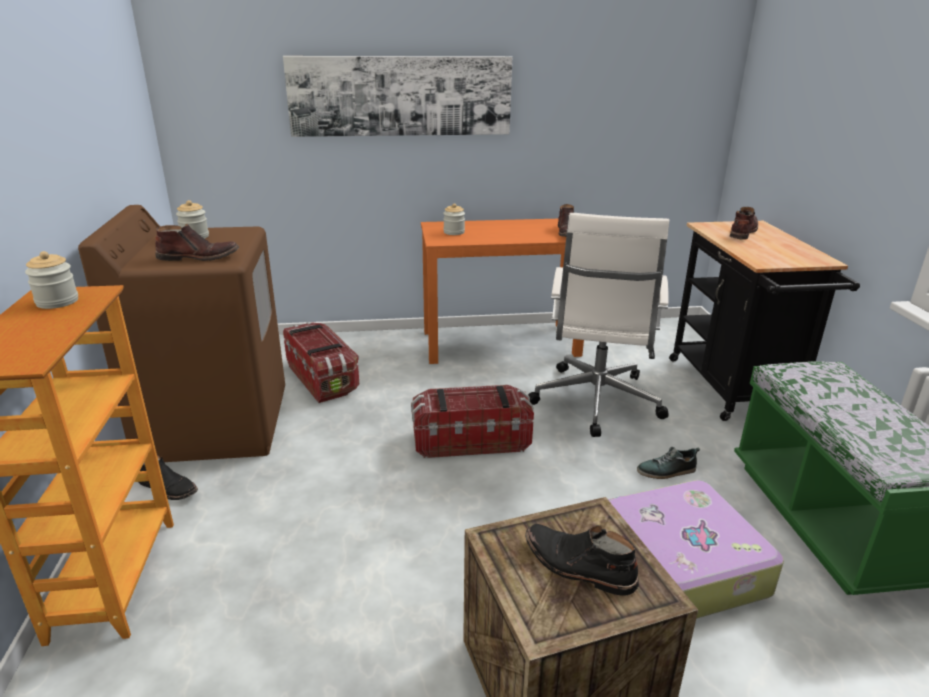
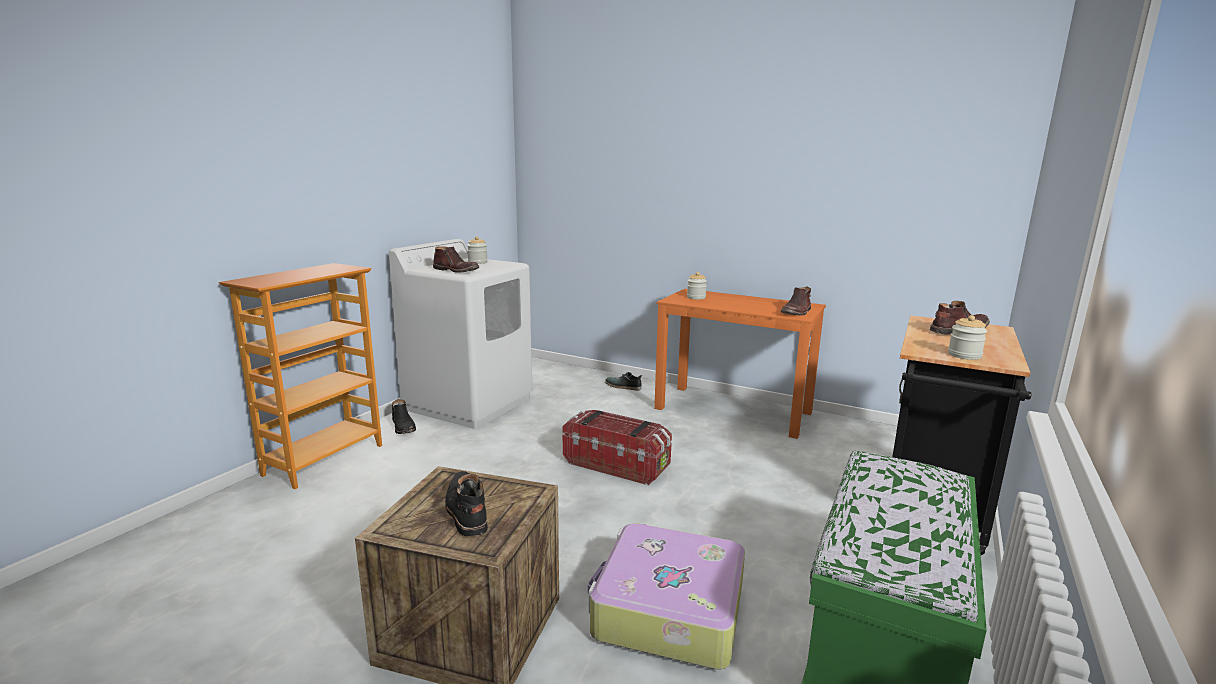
camera: 35 degrees right, 10 degrees down
(57, 302) = (329, 268): jar -> jar (964, 355)
(216, 424) = (469, 403): brown washing machine -> white washing machine
(322, 378) = (566, 397): storage box -> none
(400, 96) = (678, 182): picture -> none
(595, 402) = (761, 474): white office chair -> none
(667, 471) = (757, 543): shoe -> shoe (623, 386)

